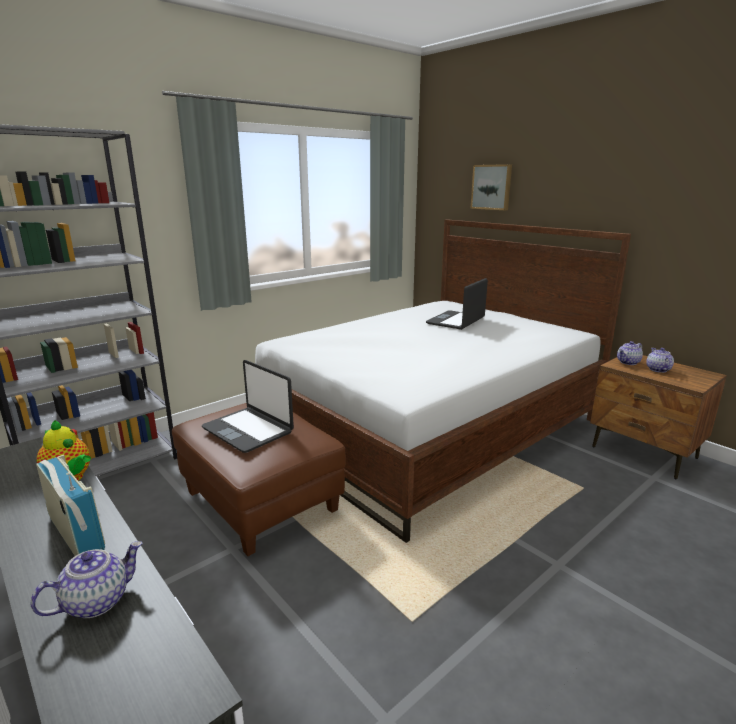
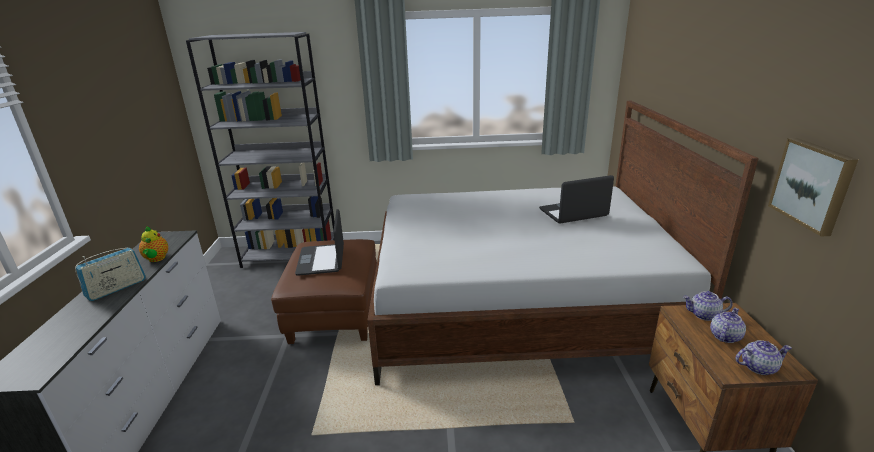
camera: 40 degrees right, 5 degrees up
(76, 533) = (116, 288): radio -> radio turned 45 degrees clockwise
(97, 601) = (75, 322): teapot -> teapot (758, 367)
(492, 187) = (667, 71): picture -> picture (813, 185)

